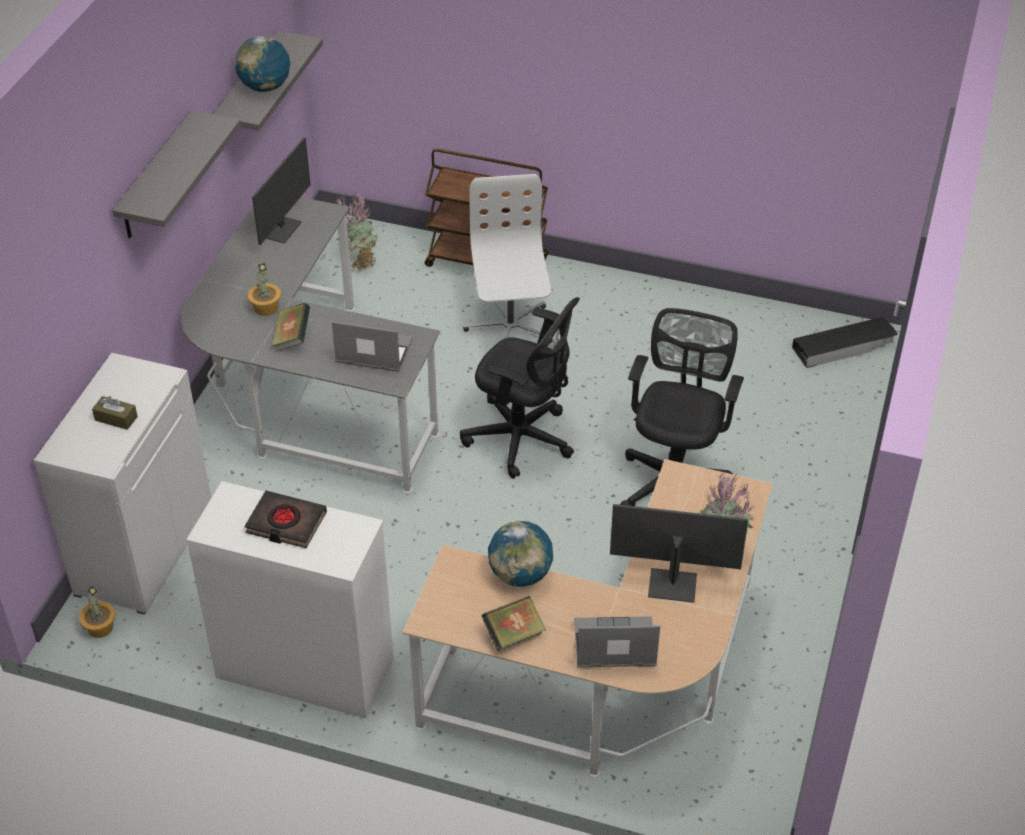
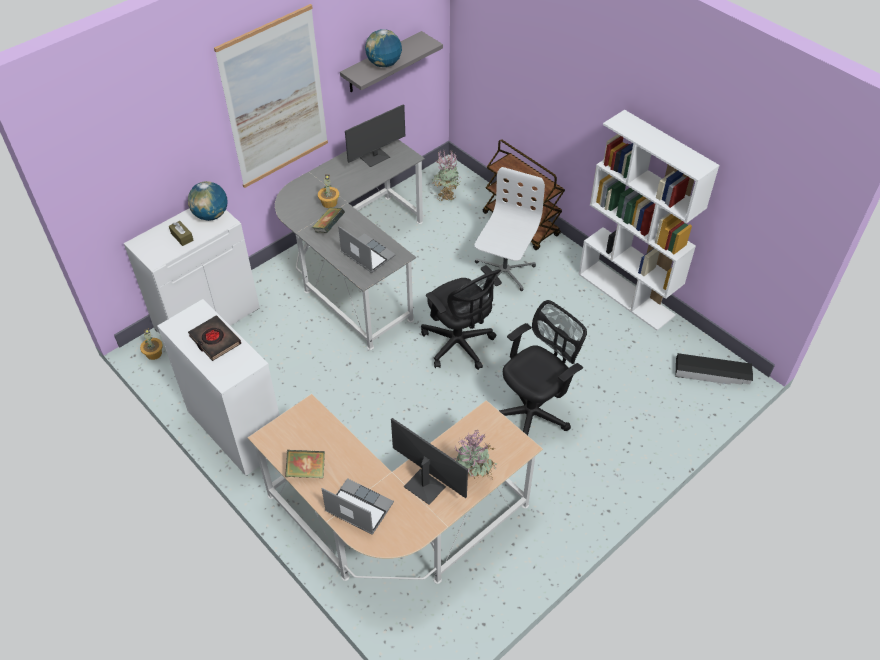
camera: 30 degrees right, 5 degrees up
(156, 177) = (275, 99): grey shelf -> picture
(520, 574) = (340, 434): globe -> globe (211, 215)
(681, 297) = (626, 294): none -> white bookcase

